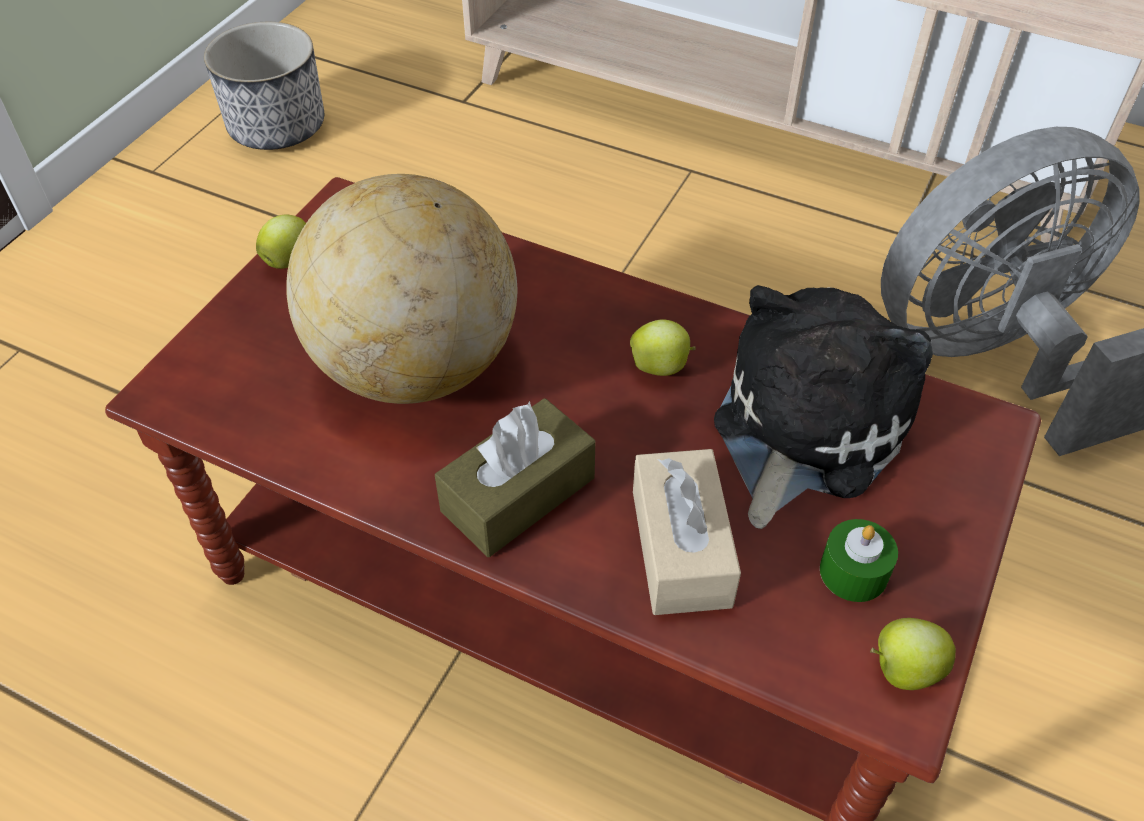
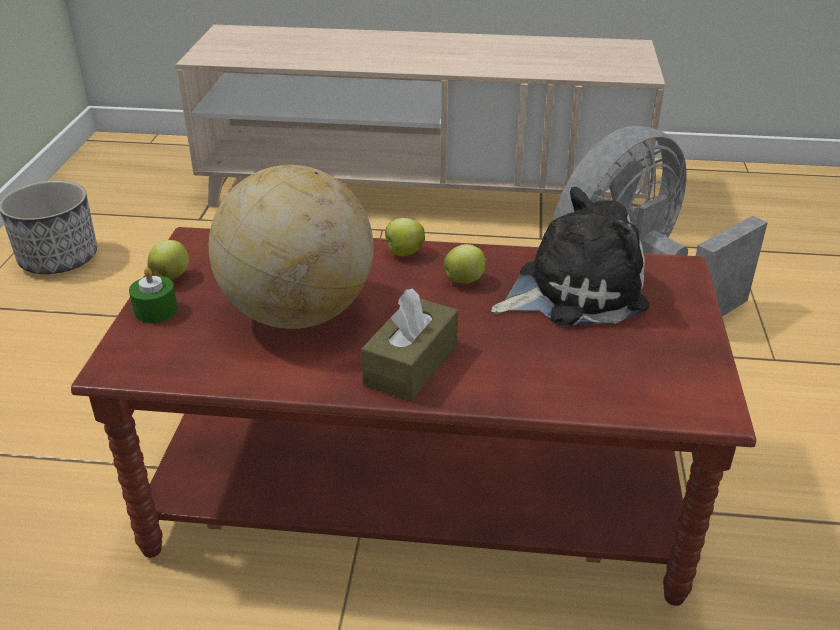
camera: 20 degrees left, 15 degrees down
(681, 548) = (534, 366): beige tissue box -> none
(803, 427) = (572, 291): plush toy -> plush toy turned 60 degrees clockwise
(853, 572) = (646, 353): green candle -> green candle (156, 310)
(903, 670) = (705, 392): apple -> apple (403, 253)

